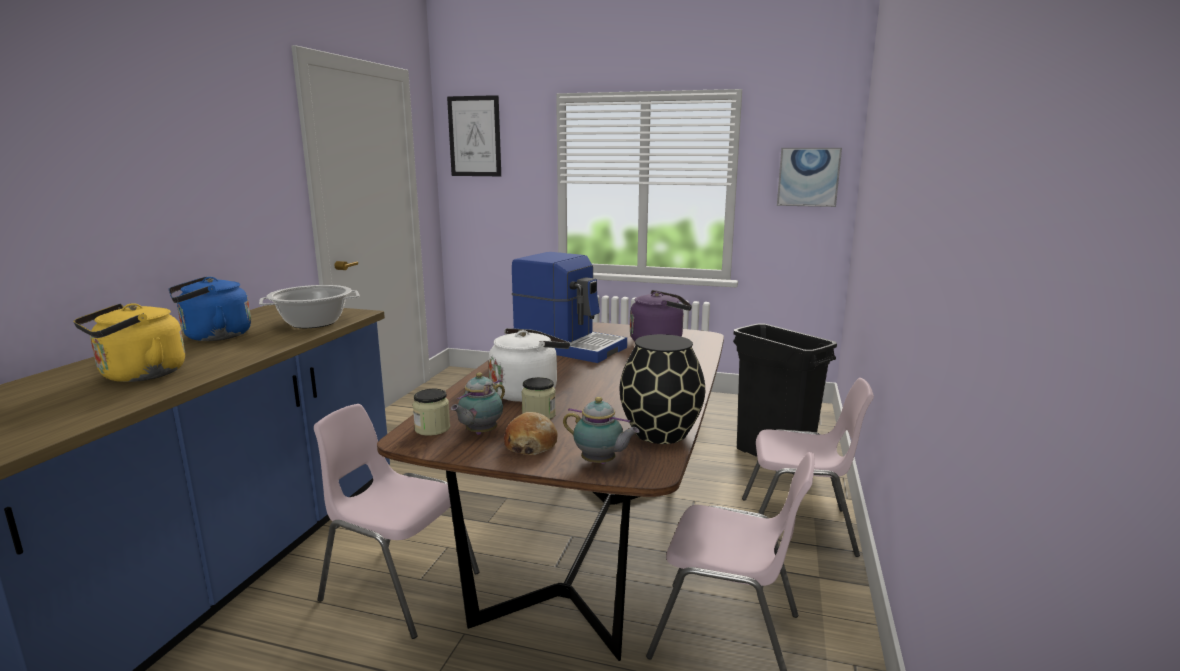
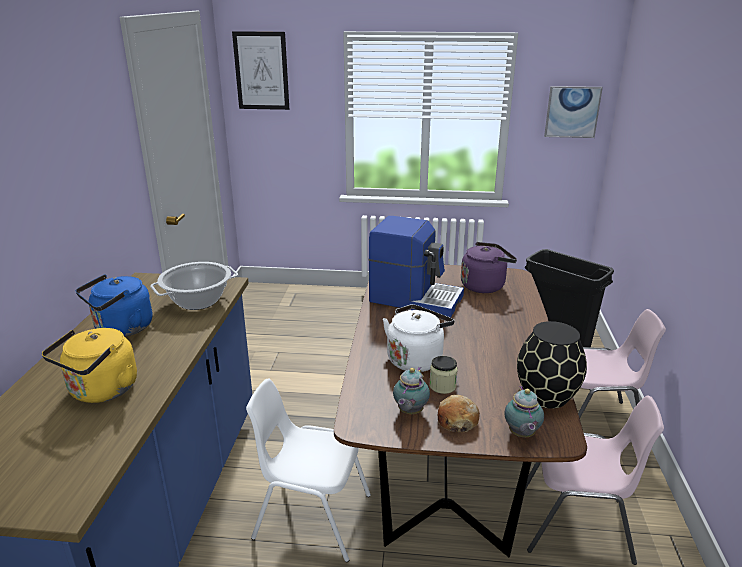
camera: 10 degrees left, 10 degrees up
(398, 586) = (311, 516): pink chair -> white chair
(432, 428) = (368, 411): jar -> none
(600, 463) = (521, 435): teapot -> teapot turned 75 degrees clockwise

